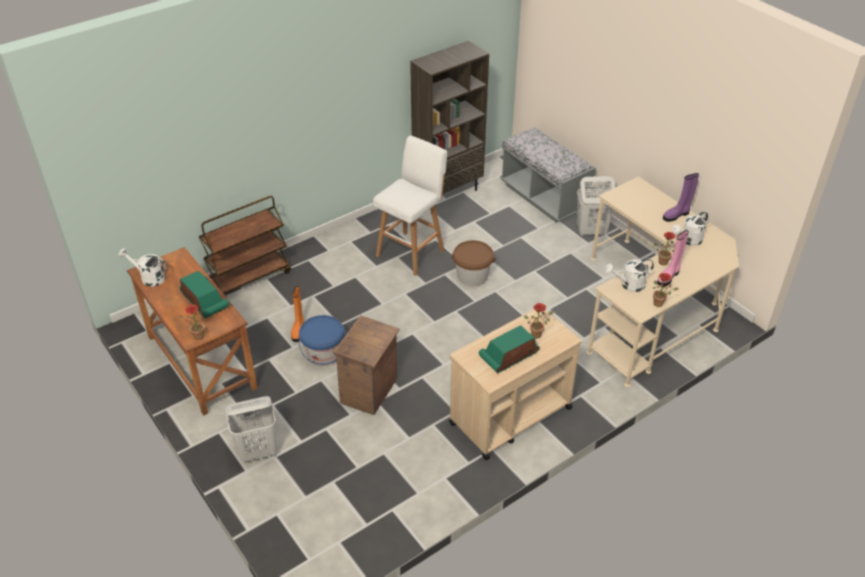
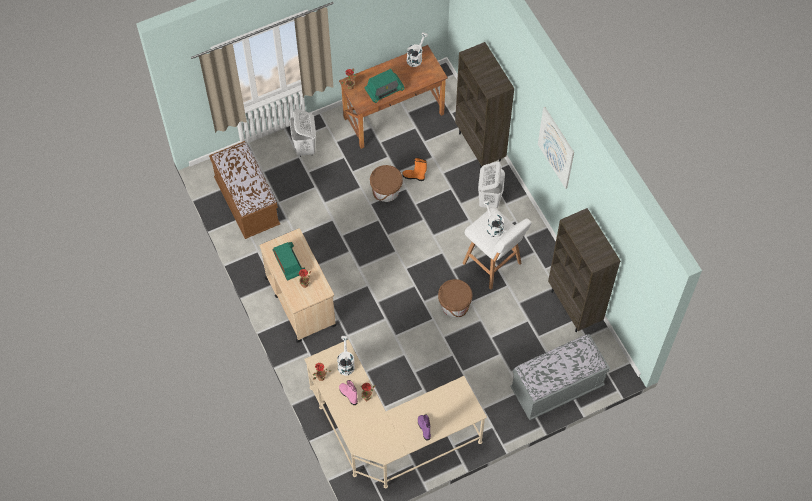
camera: 100 degrees right, 20 degrees up
(249, 278) = (480, 147): brown cart -> brown bookcase
(324, 354) = (386, 191): blue bucket -> brown bucket
(337, 79) = (556, 147): none -> picture
(364, 507) = (247, 203): none -> brown bench
(369, 391) = (343, 216): crate -> none
(590, 231) = (499, 415): white laundry basket -> white laundry basket (489, 199)
(688, 241) = (389, 426): white watering can -> white watering can (493, 226)

